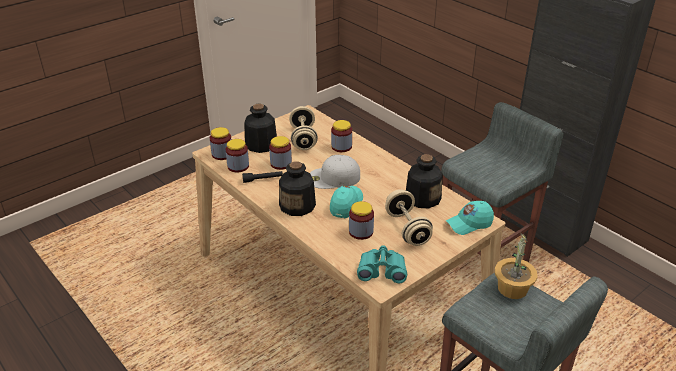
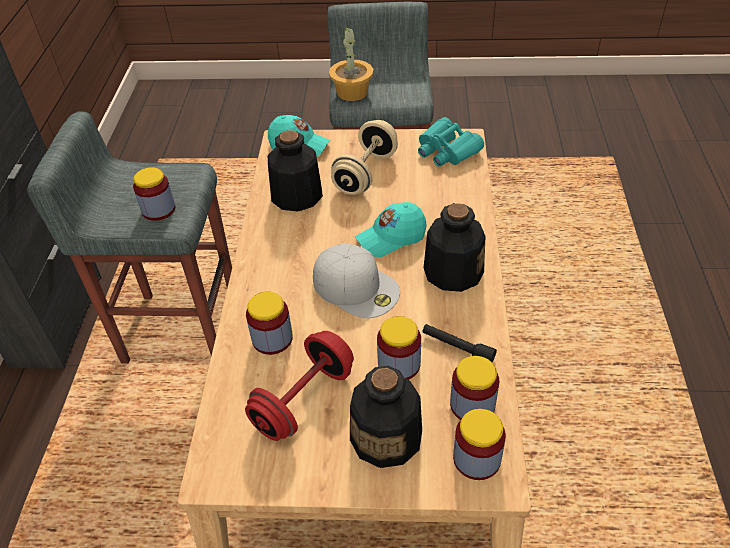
camera: 135 degrees left, 10 degrees up
(303, 139) = (303, 400): beige dumbbell -> red dumbbell
(361, 232) = (417, 196): jar -> jar (158, 209)

